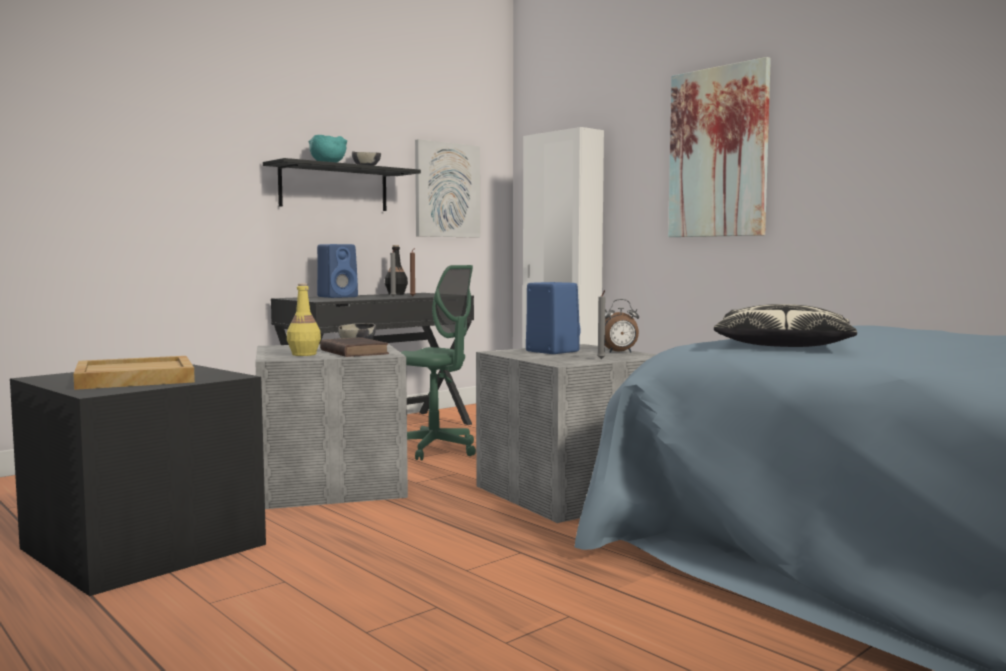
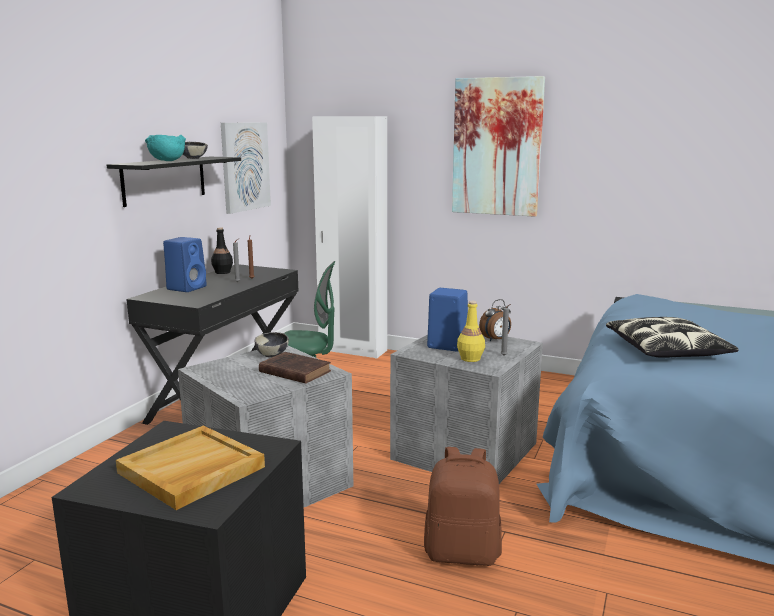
camera: 25 degrees left, 10 degrees up
(303, 354) = (258, 384): yellow bottle -> yellow bottle (470, 358)
(447, 557) = (462, 552): none -> brown backpack

